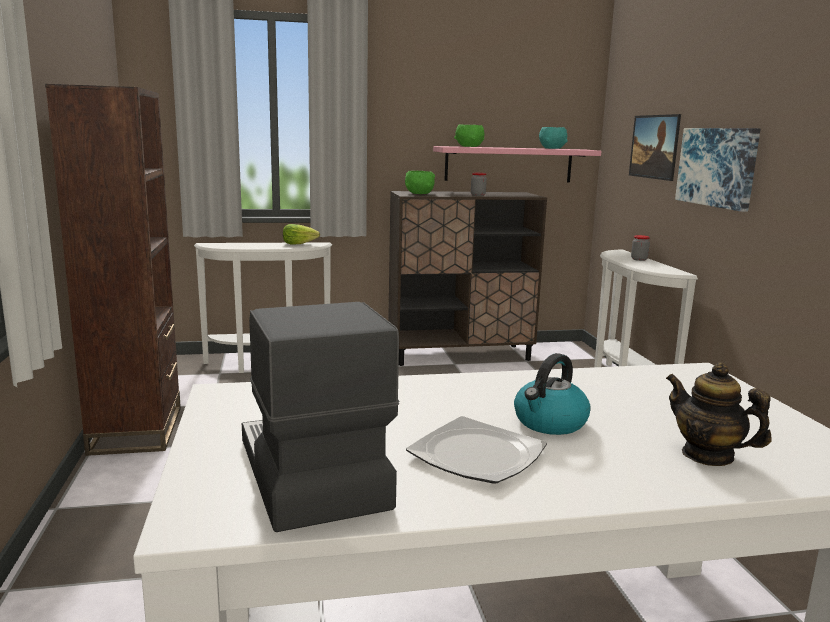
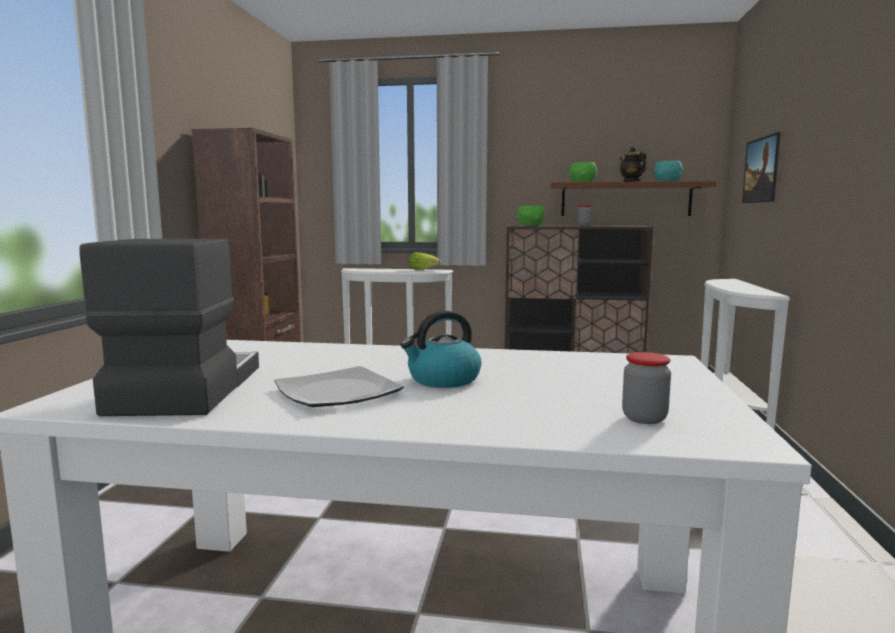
camera: 20 degrees right, 5 degrees down
(509, 164) = (625, 199): pink shelf -> brown shelf
(639, 259) = (741, 285): jar -> jar (644, 418)
(708, 455) = (564, 414): teapot -> teapot (631, 182)
(717, 167) = (807, 179): picture -> none

